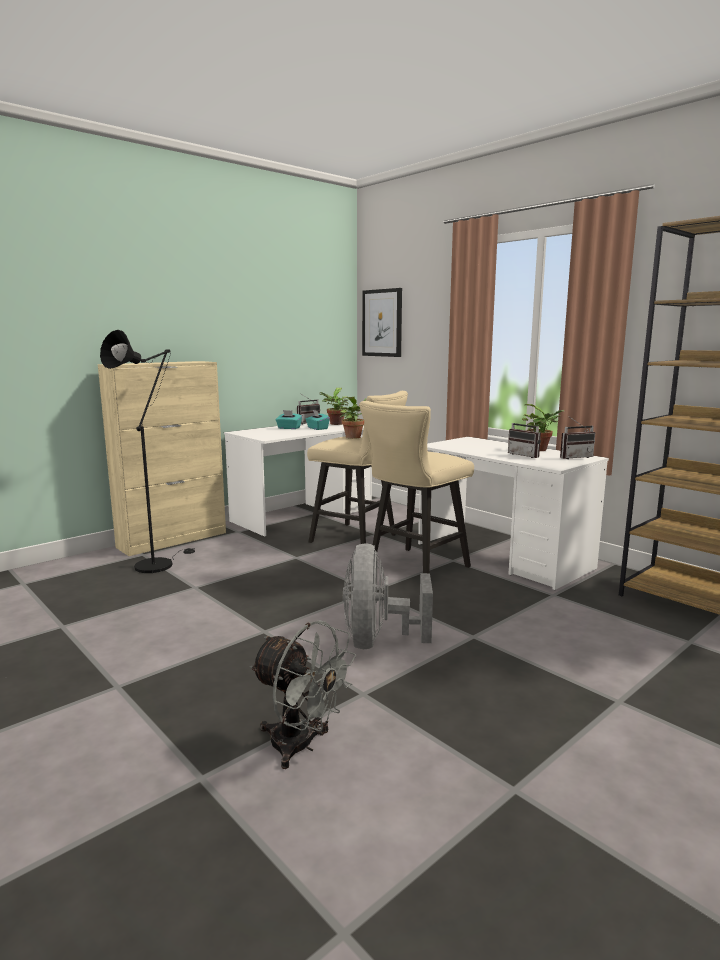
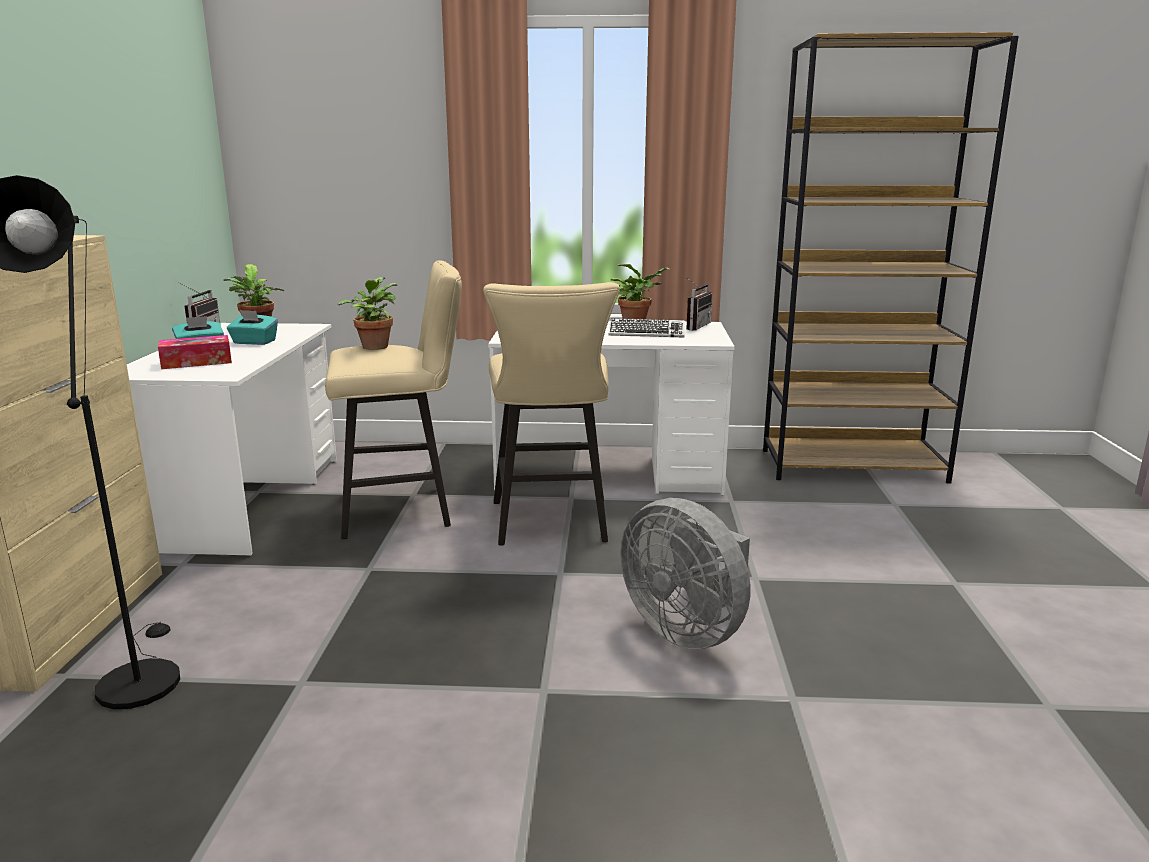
camera: 45 degrees left, 5 degrees up
(272, 432) = (196, 362): none -> tissue box
(301, 746) = (861, 794): grey fan -> none
(382, 323) = (287, 146): picture -> none
(526, 455) = (646, 333): radio -> keyboard

